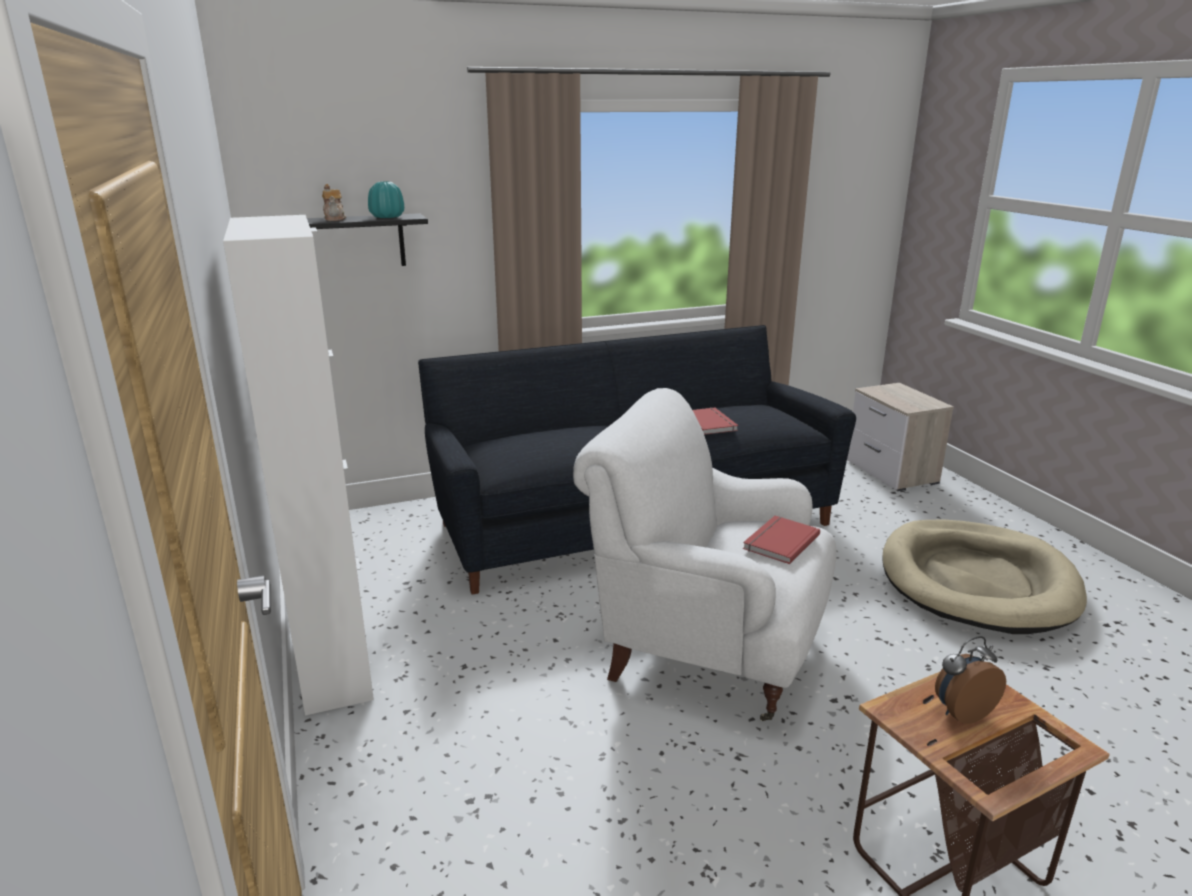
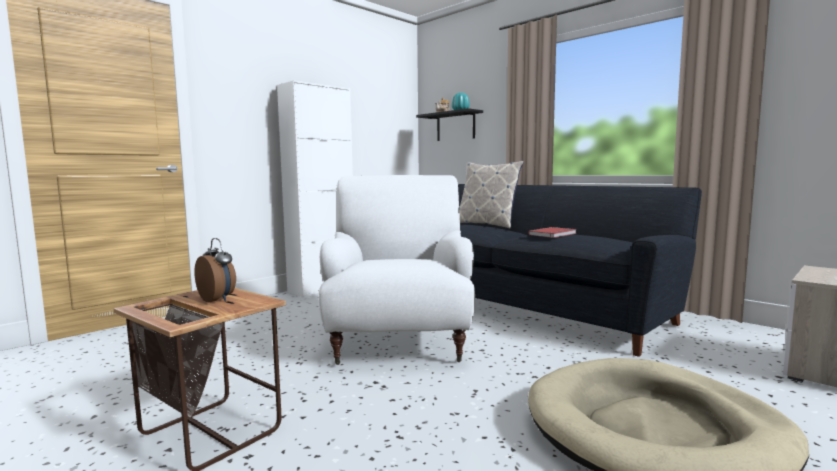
camera: 65 degrees right, 15 degrees down
(555, 426) = (487, 225): none -> pillow
(779, 541) = (402, 260): red book -> none

